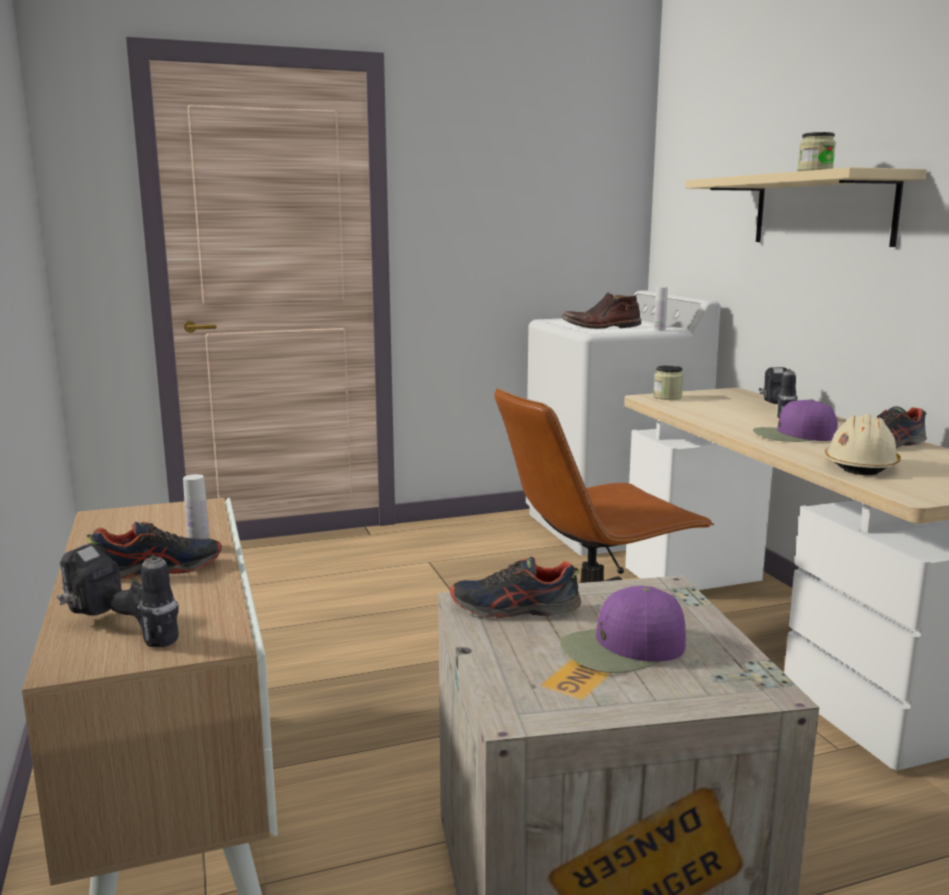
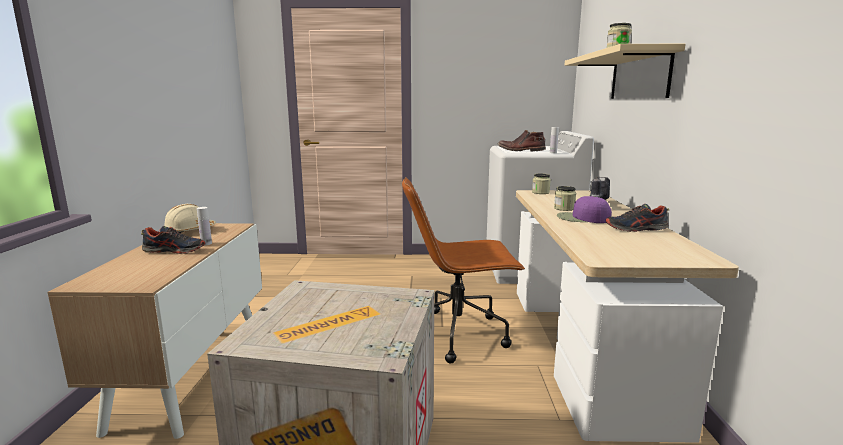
camera: 20 degrees right, 0 degrees up
(119, 630) = (118, 274): power drill -> none
(515, 609) = (317, 293): shoe -> none
(623, 648) = (342, 321): purple cap -> none
(744, 421) = (564, 208): none -> jar
(860, 465) = (595, 238): beige hard hat -> beige hard hat (189, 231)

